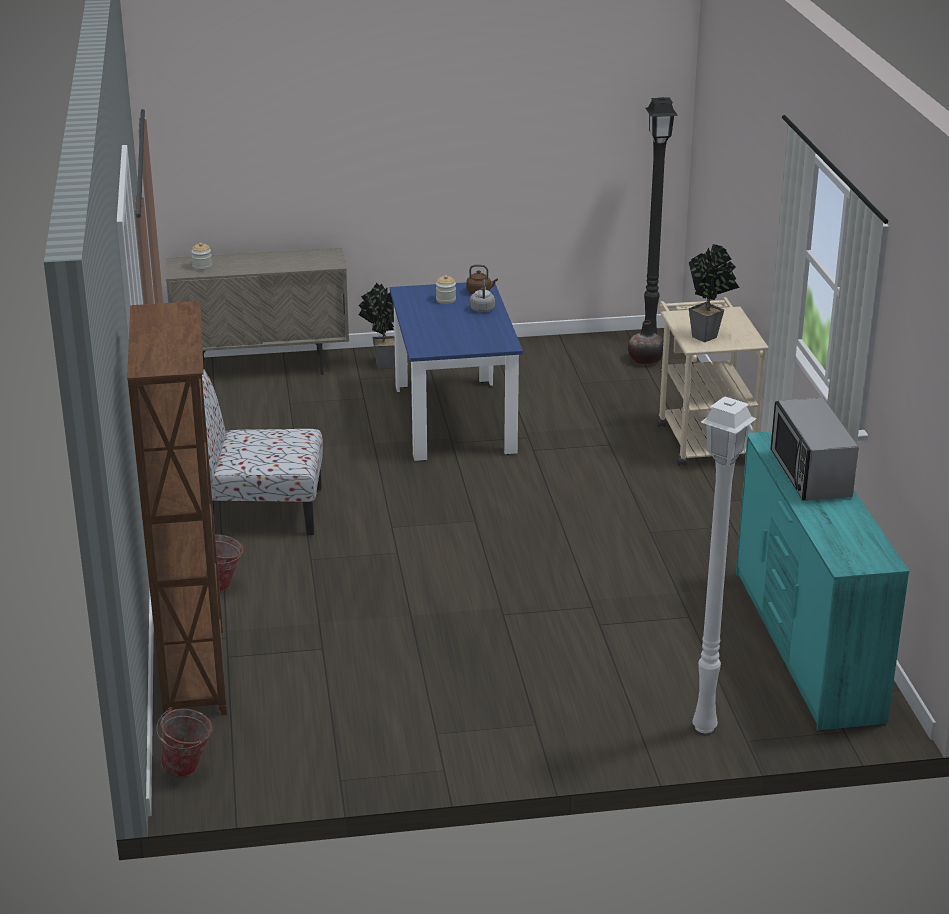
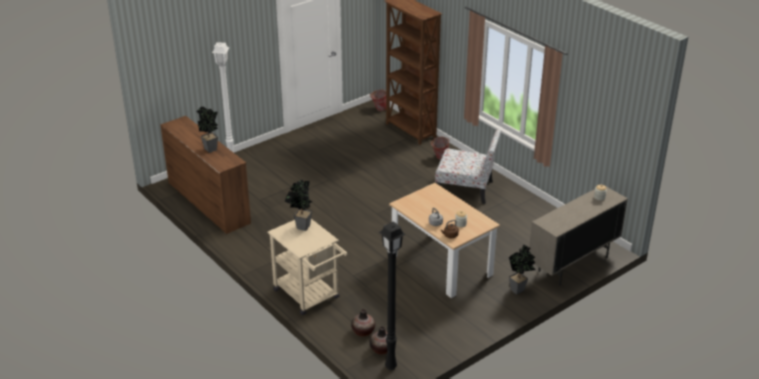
camera: 150 degrees right, 5 degrees up
(259, 511) = (466, 189): chair -> chair turned 45 degrees clockwise
(454, 419) = (441, 264): blue dining table -> beige dining table
(654, 382) = (363, 331): none -> vase
(805, 645) = (209, 202): turquoise dresser -> brown dresser
(810, 474) = (210, 150): microwave -> potted plant

